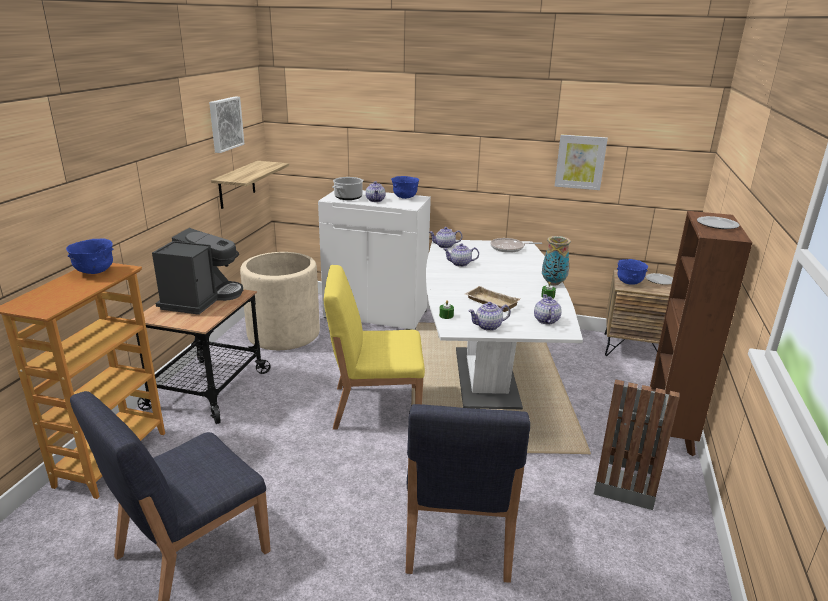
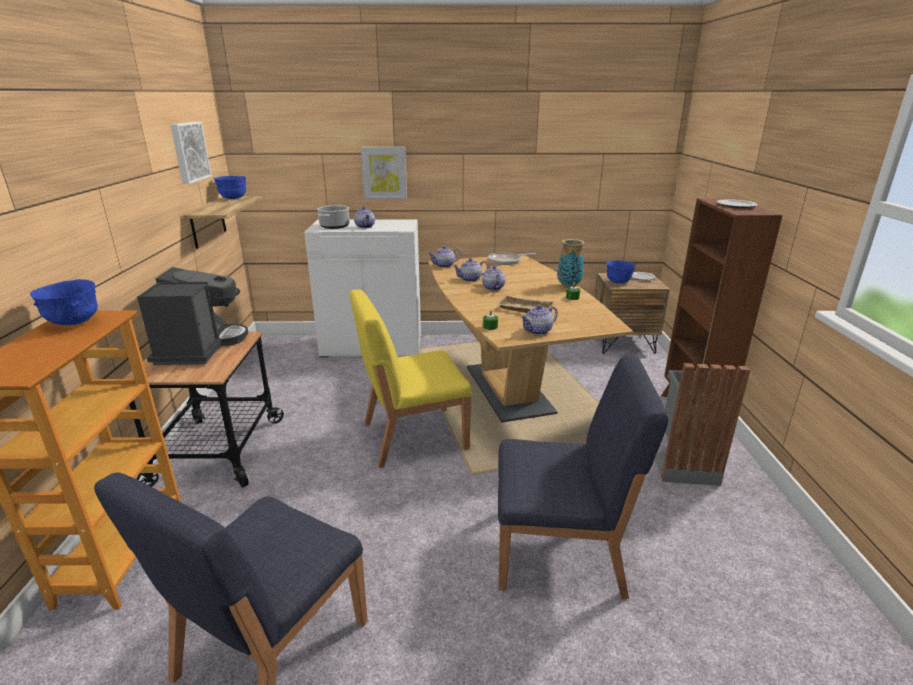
camera: 15 degrees left, 0 degrees up
(283, 334) = (282, 379): beige planter -> none
(404, 197) = (393, 222): blue bowl -> blue bowl (233, 198)
(458, 534) = (560, 552): blue chair -> blue chair turned 75 degrees counterclockwise
(486, 377) = (508, 389): white dining table -> brown dining table
(546, 320) = (587, 318): teapot -> teapot (493, 288)
(580, 162) = (561, 172): picture -> picture (384, 173)

